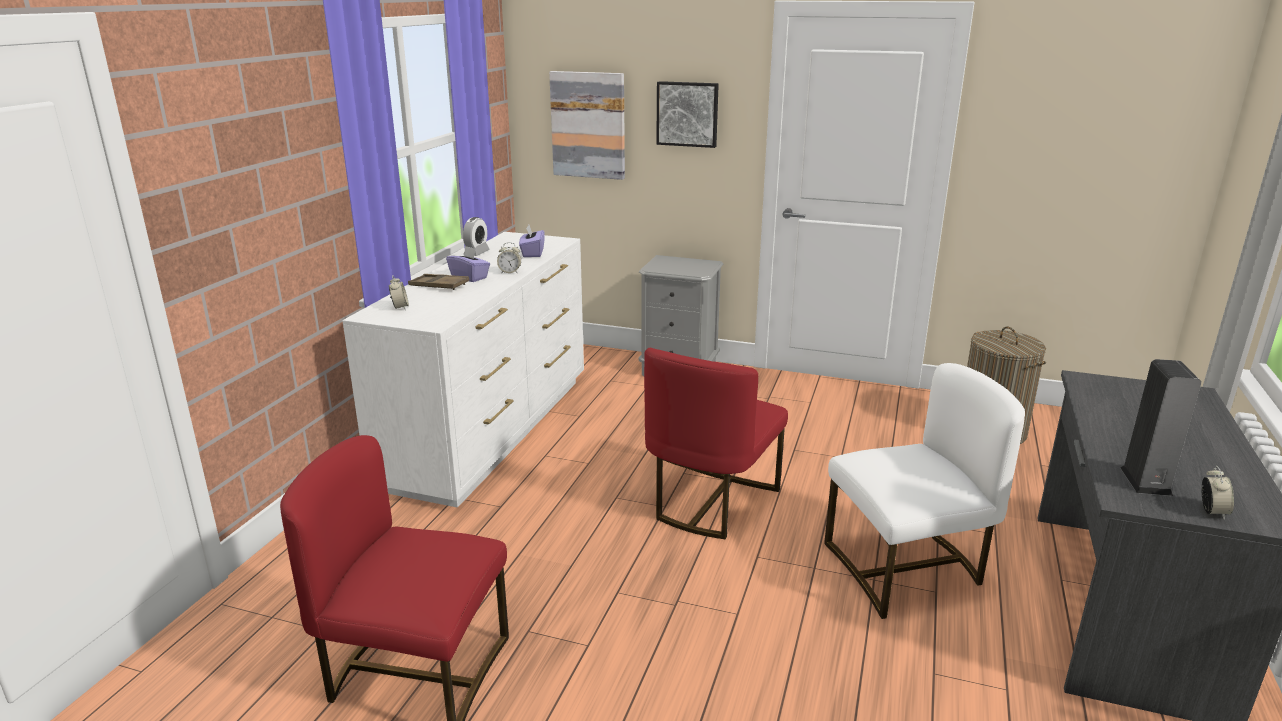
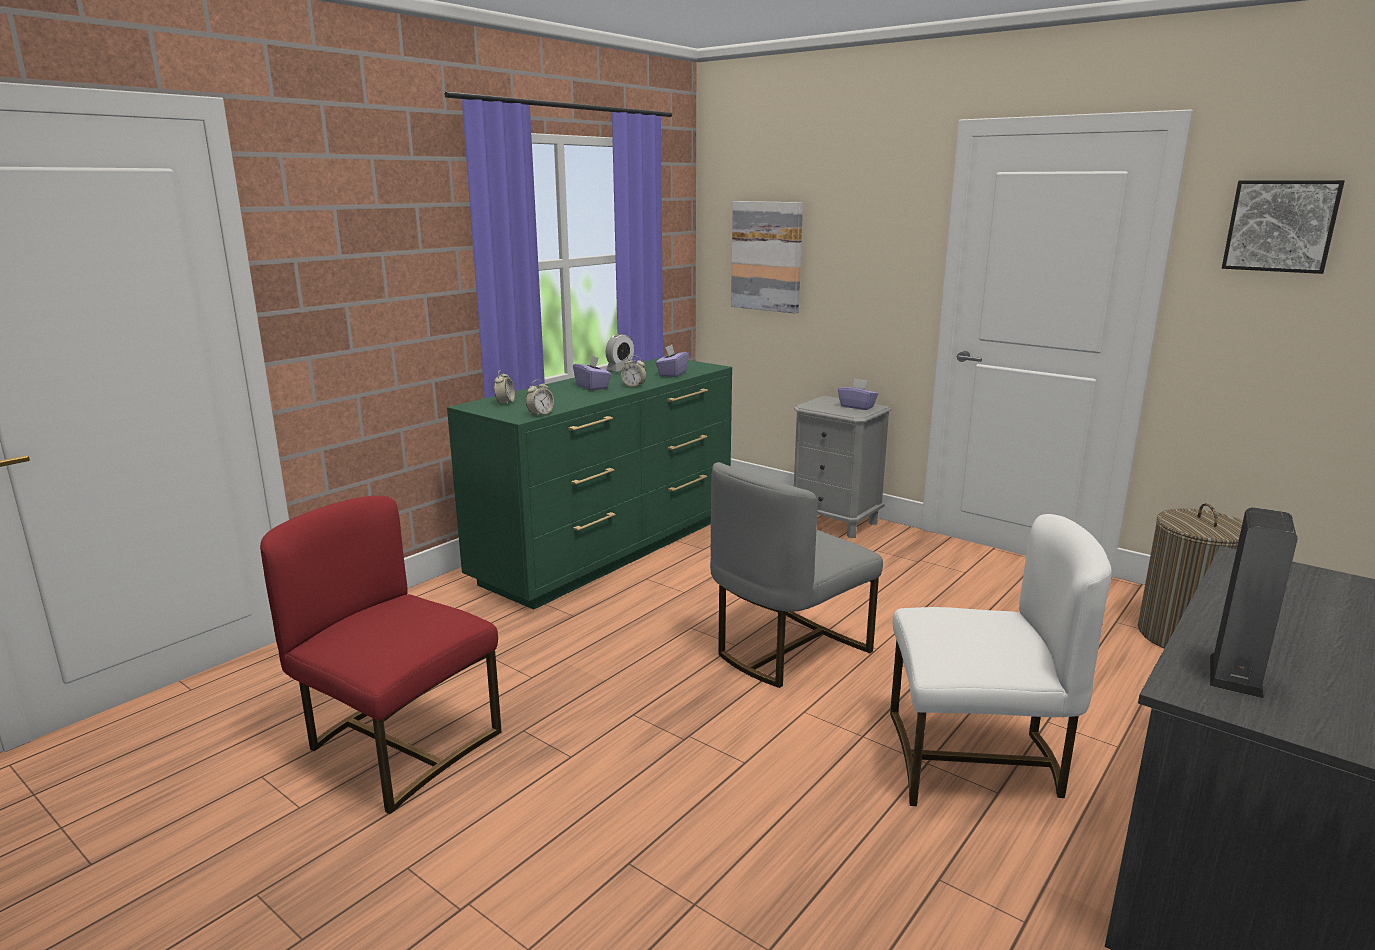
camera: 20 degrees right, 5 degrees down
(439, 286) = (557, 390): brown tray -> none
(492, 431) = (610, 549): white dresser -> green dresser
(687, 114) = (863, 244): picture -> picture (1281, 226)
(694, 264) = (857, 406): none -> purple tissue box
(710, 502) = (787, 649): red chair -> grey chair
(1212, 512) = (1310, 726): alarm clock -> alarm clock (540, 414)

